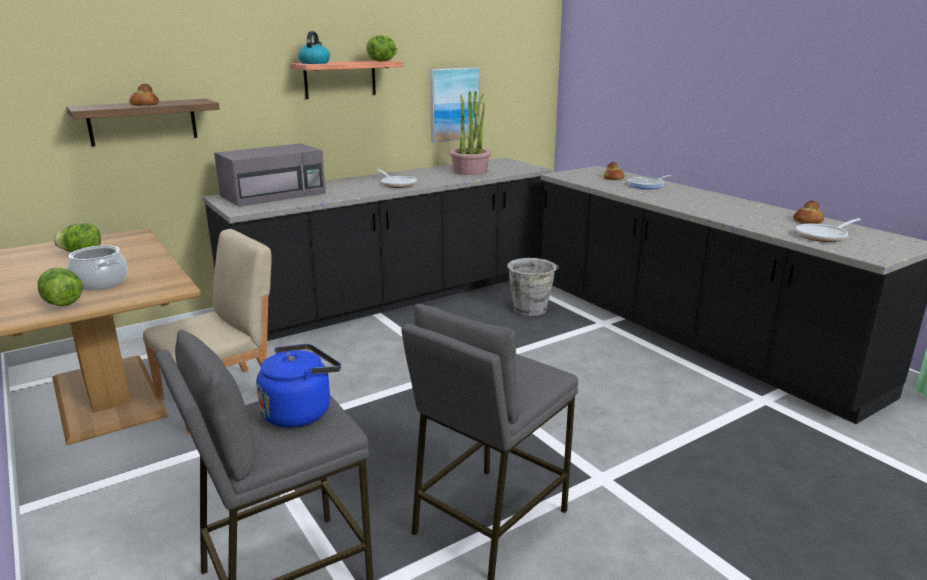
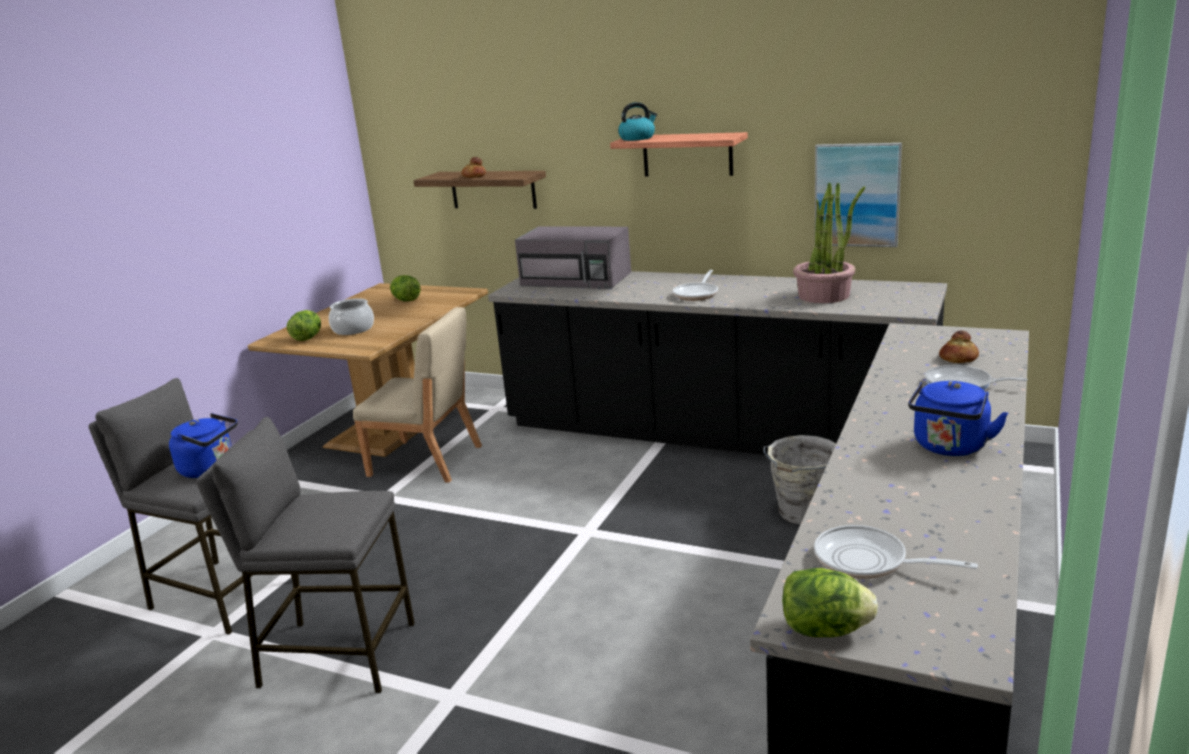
camera: 60 degrees right, 0 degrees up
(382, 61) = (715, 137): lettuce -> lettuce (825, 630)
(717, 202) = (949, 448): none -> blue kettle
(808, 221) = (952, 534): bread -> none

